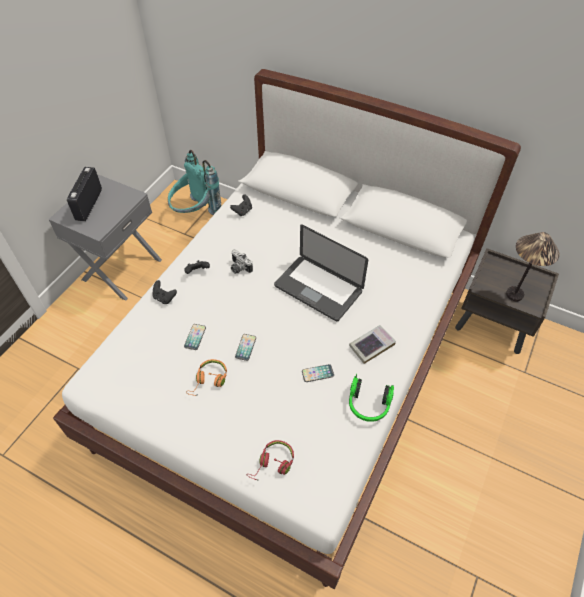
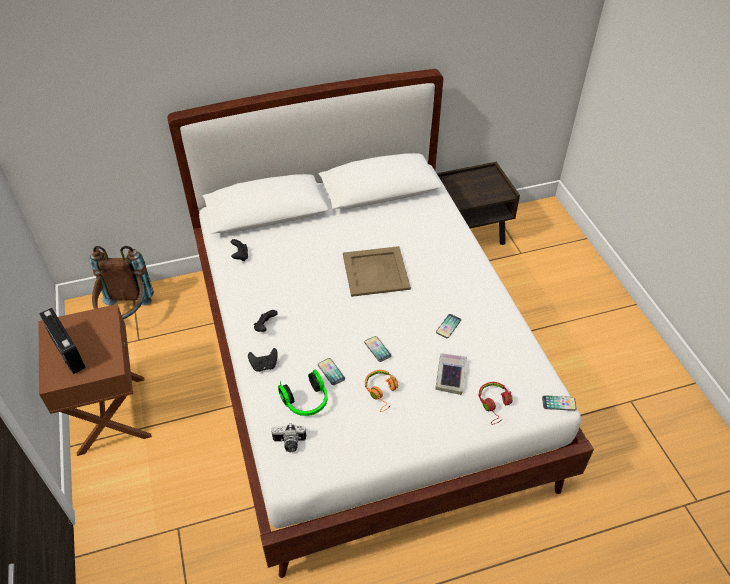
camera: 45 degrees left, 5 degrees down
(121, 269) = (110, 415): grey nightstand -> brown nightstand
(195, 213) = (127, 315): turquoise backpack -> brown backpack
(239, 268) = (296, 300): camera -> camera (289, 443)
(318, 289) = (376, 271): laptop -> beige tray
(324, 511) = (558, 403): none -> phone
(368, 405) = (504, 320): headphones -> headphones (306, 402)
(371, 346) = (459, 281): book -> book (450, 375)
(514, 295) = (485, 194): table lamp -> none

